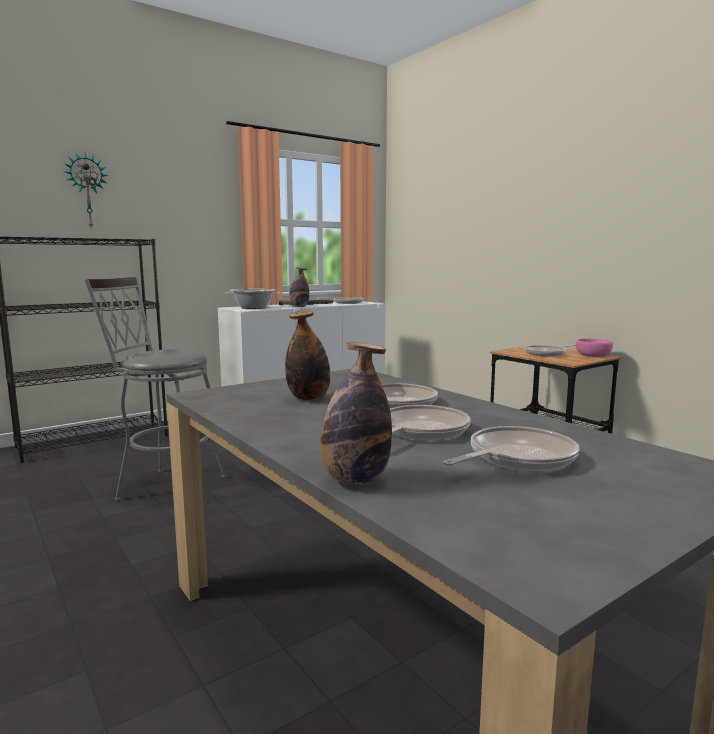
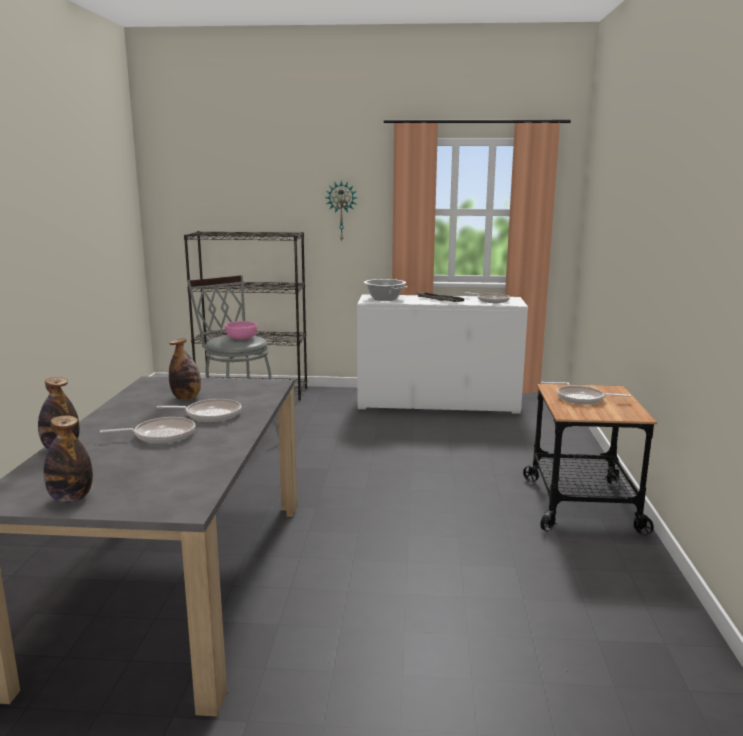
camera: 40 degrees right, 5 degrees up
(87, 191) = (266, 192): wall clock -> wall clock (341, 211)
(299, 307) = (424, 302): bottle -> bottle (71, 498)
(516, 458) = (144, 463): frying pan -> none
(593, 356) = (624, 413): pink bowl -> pink bowl (241, 338)

